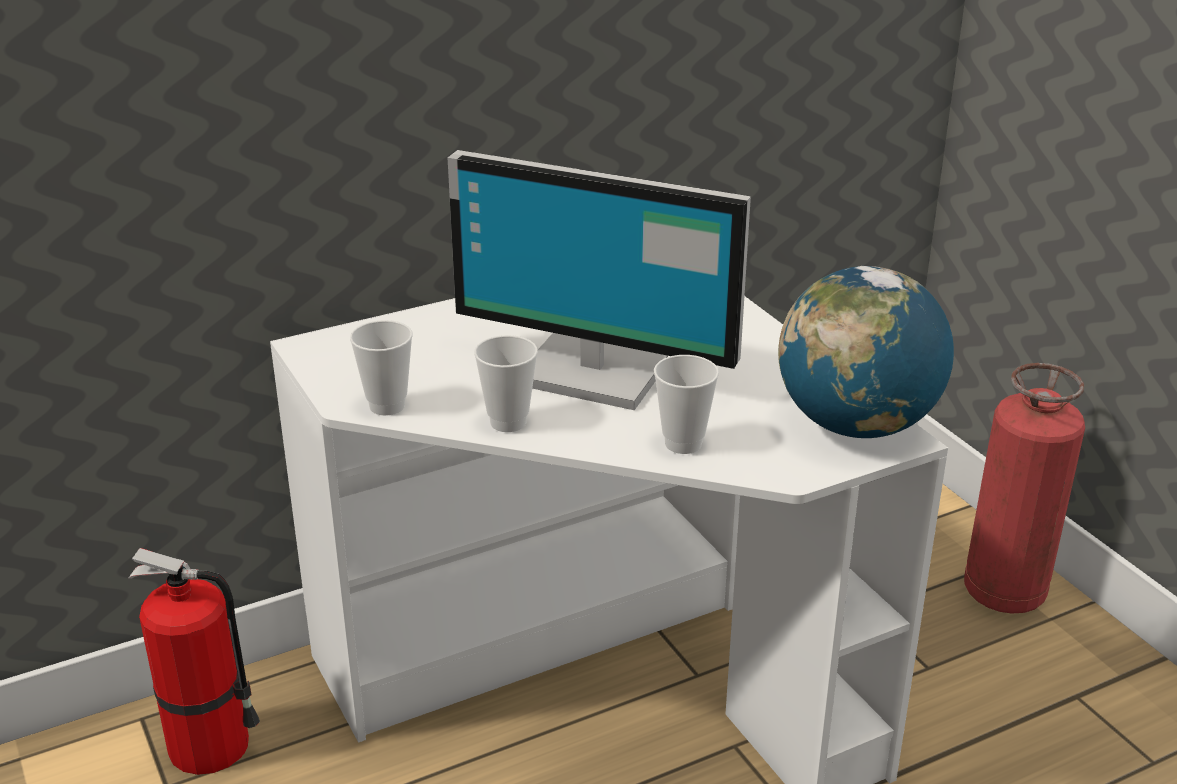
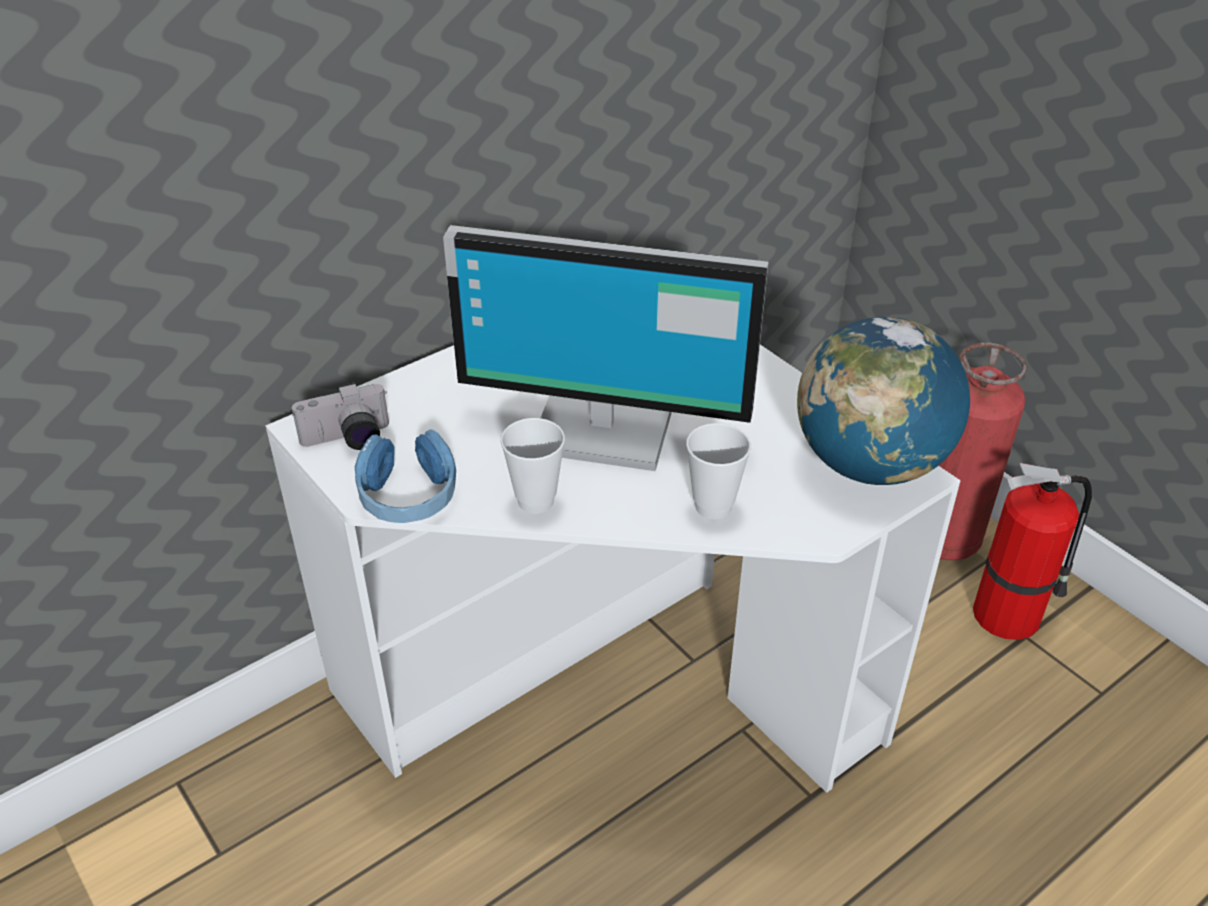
camera: 10 degrees left, 10 degrees up
(213, 745) = (255, 801): fire extinguisher -> fire extinguisher (1010, 614)
(343, 359) = (347, 440): none -> camera
(387, 406) = (408, 495): cup -> blue headphones

